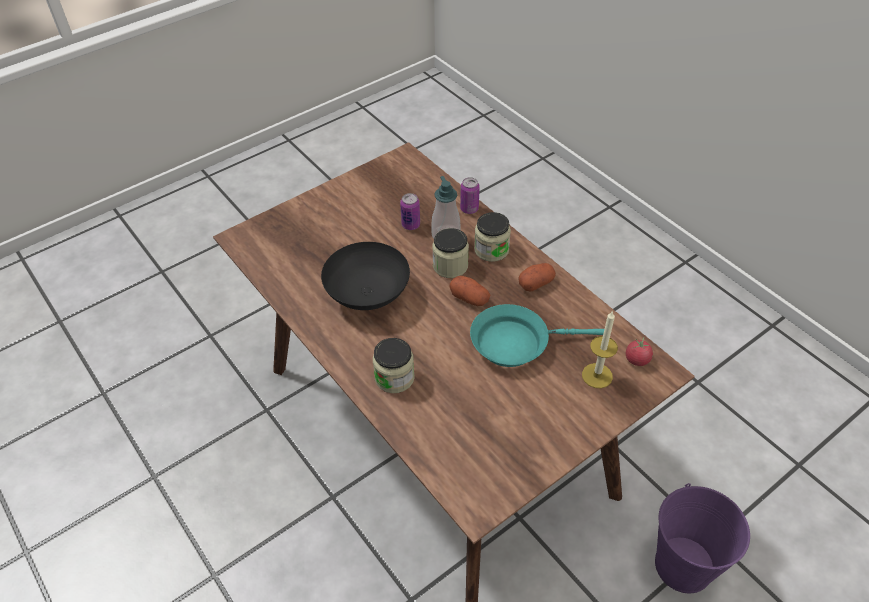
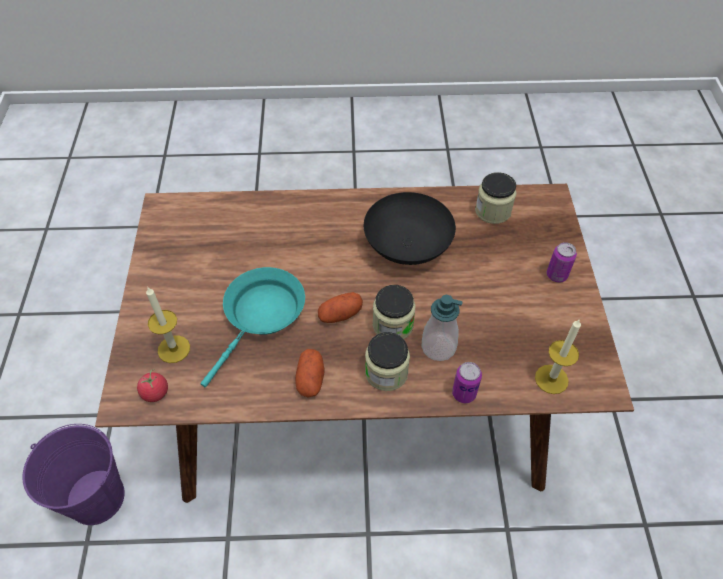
camera: 125 degrees right, 5 degrees up
(394, 377) = (306, 220): jar -> jar (493, 211)
(410, 225) = (476, 327): can -> can (556, 275)
(420, 178) = (551, 379): none -> candle

